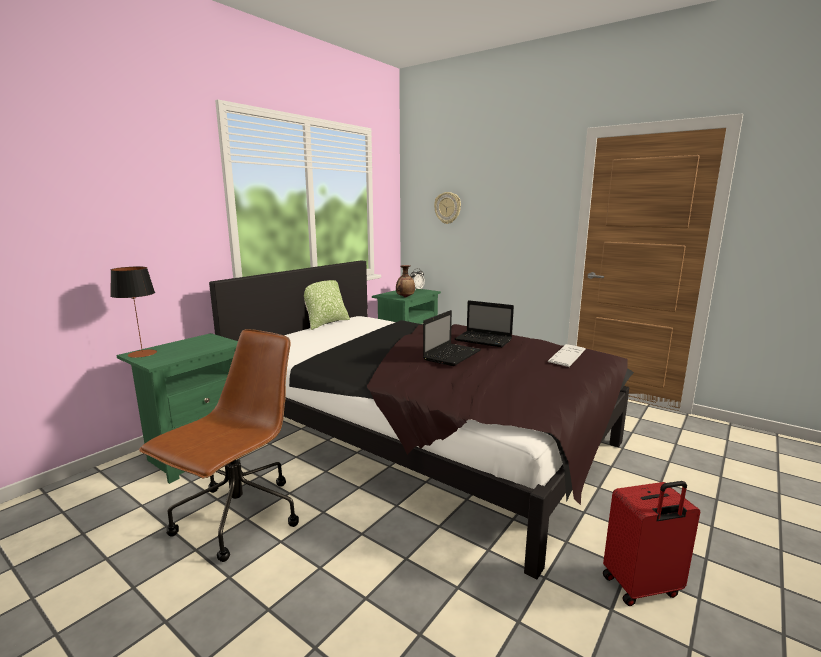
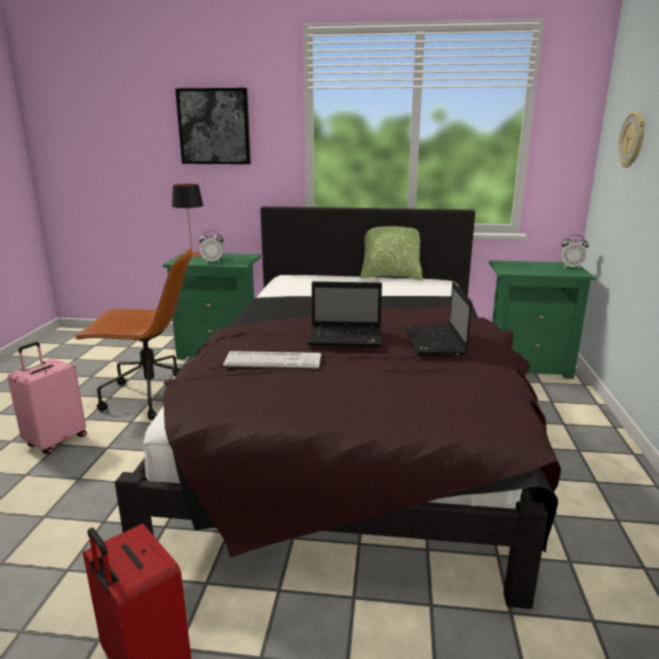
camera: 60 degrees right, 5 degrees up
(126, 198) = (214, 126): none -> picture
(196, 350) = (213, 262): none -> alarm clock
(257, 611) = (56, 441): none -> pink suitcase
(405, 297) = (515, 271): vase -> none
(567, 356) = (453, 400): keyboard -> keyboard (273, 361)

